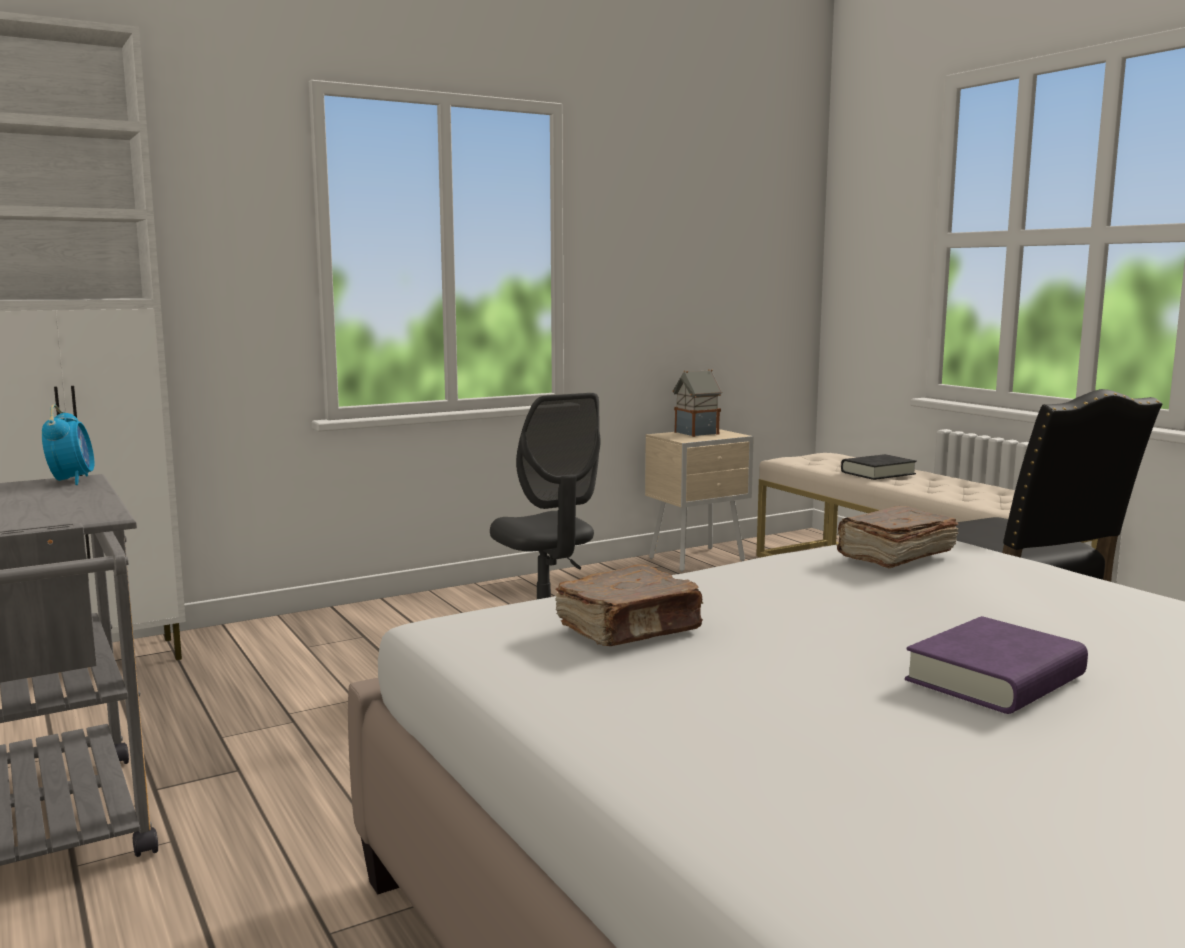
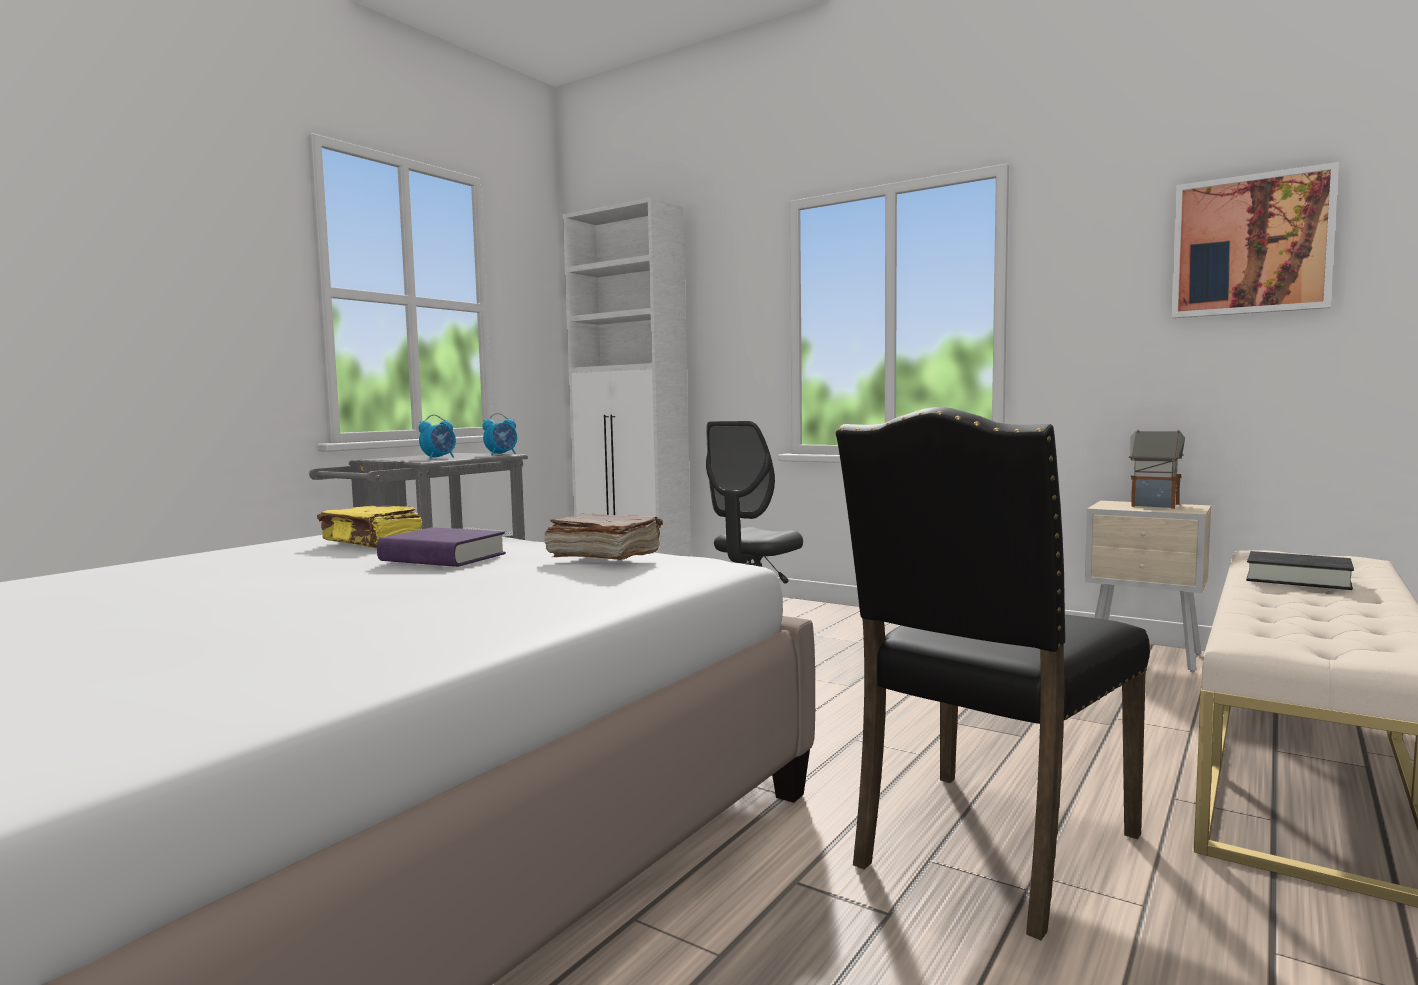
camera: 65 degrees right, 5 degrees down
(45, 506) = (439, 458): none -> alarm clock
(630, 629) = (372, 542): brown book -> yellow book
(727, 219) = (1250, 245): none -> picture
(995, 679) = (259, 591): purple book -> purple book (442, 558)

